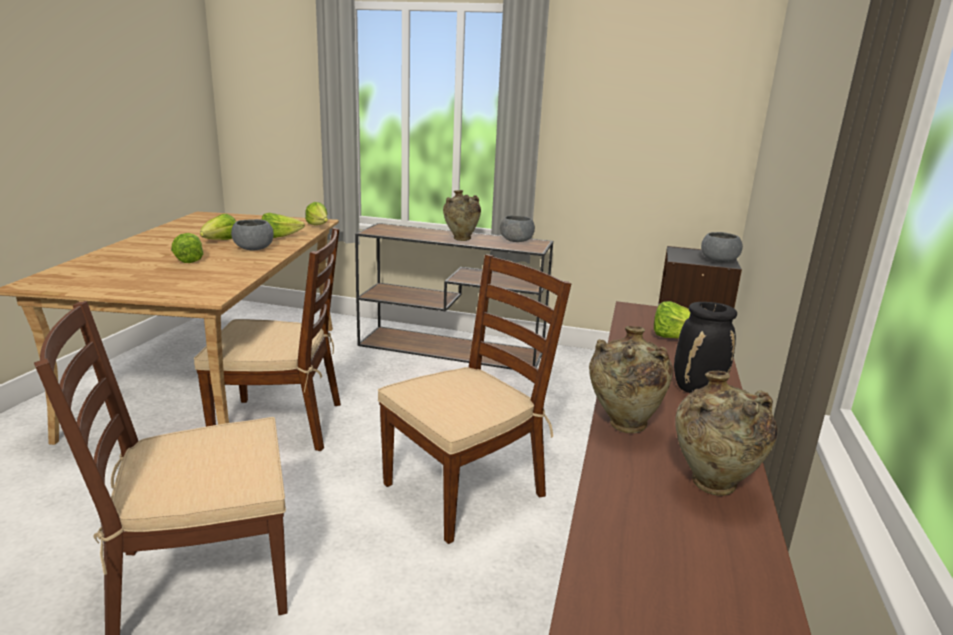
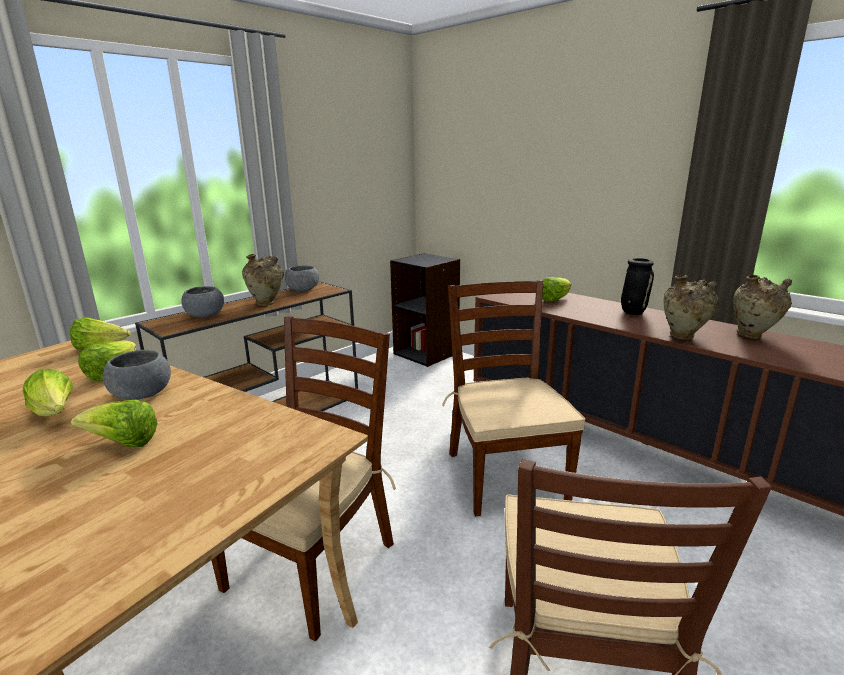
camera: 60 degrees left, 0 degrees up
(718, 261) = (438, 258): grey bowl -> grey bowl (205, 315)

